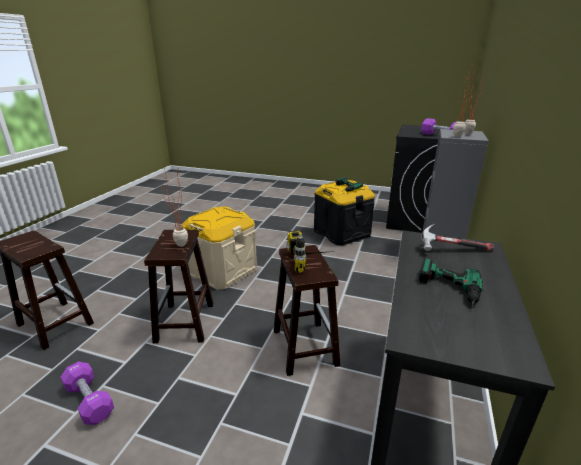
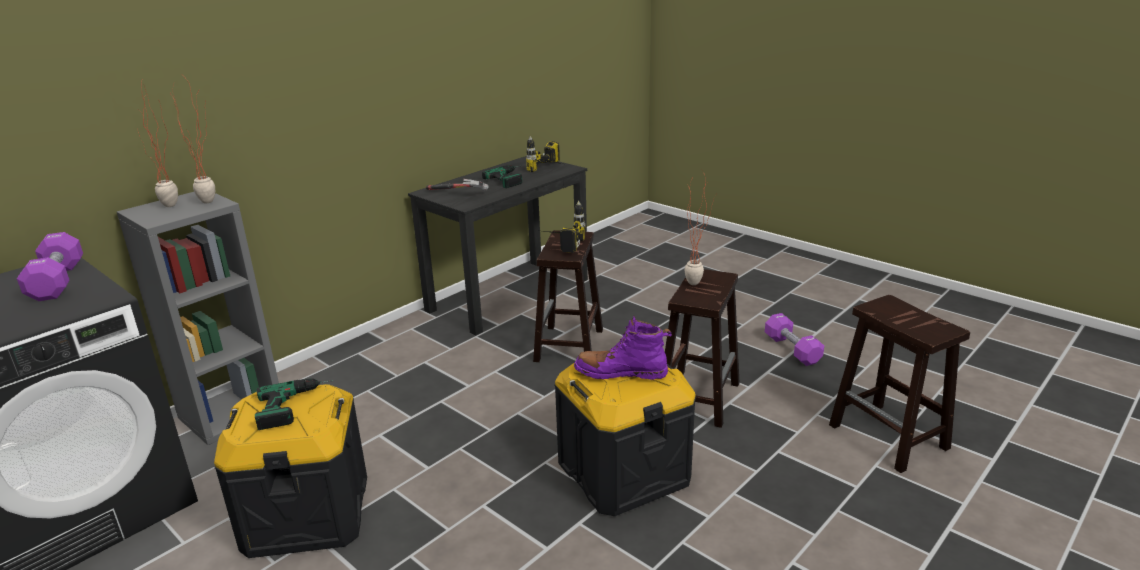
camera: 155 degrees left, 0 degrees up
(218, 216) = (621, 373): none -> purple boot
(222, 271) = (624, 472): beige storage box -> black storage box
(428, 325) = (552, 170): none -> power drill

